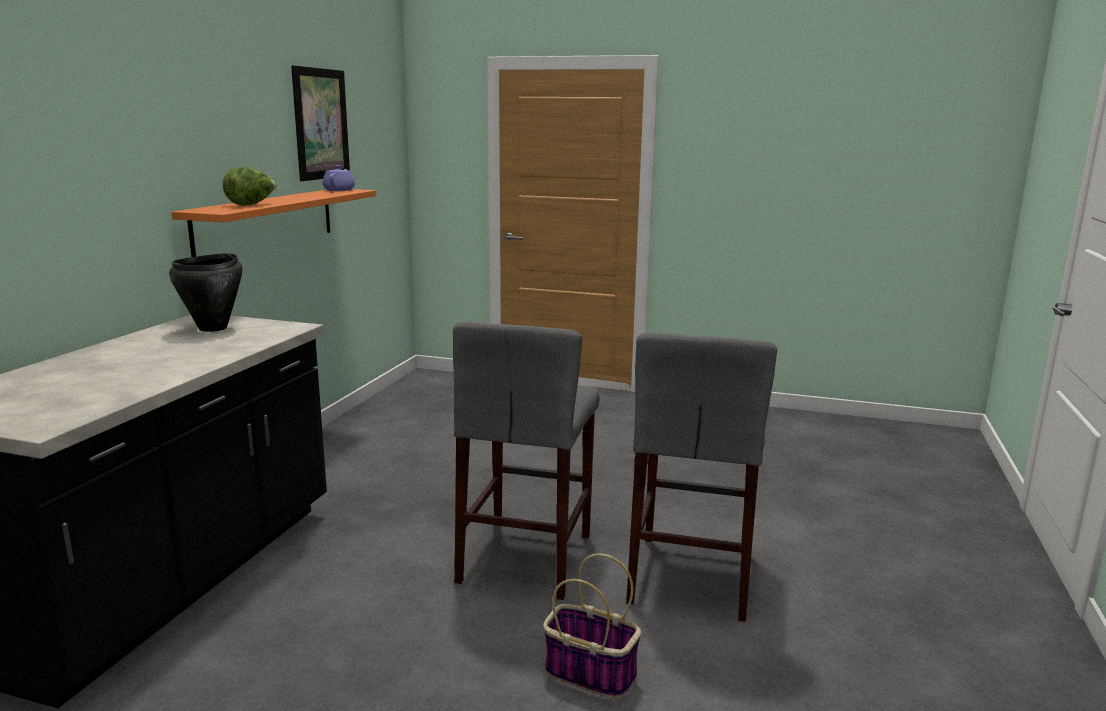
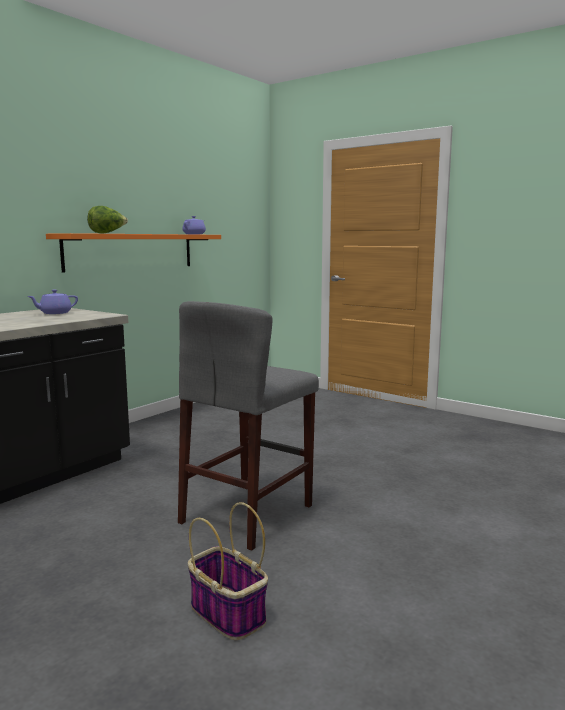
camera: 20 degrees right, 5 degrees down
(213, 328) = (55, 313): black cooking pot -> purple teapot
(321, 124) = (186, 187): picture -> none
(691, 576) = (378, 551): grey stool -> none

